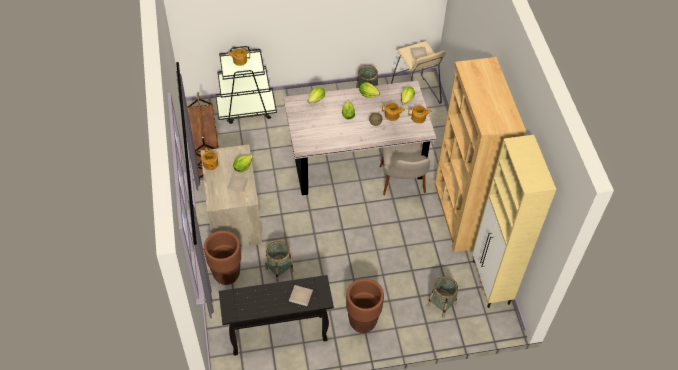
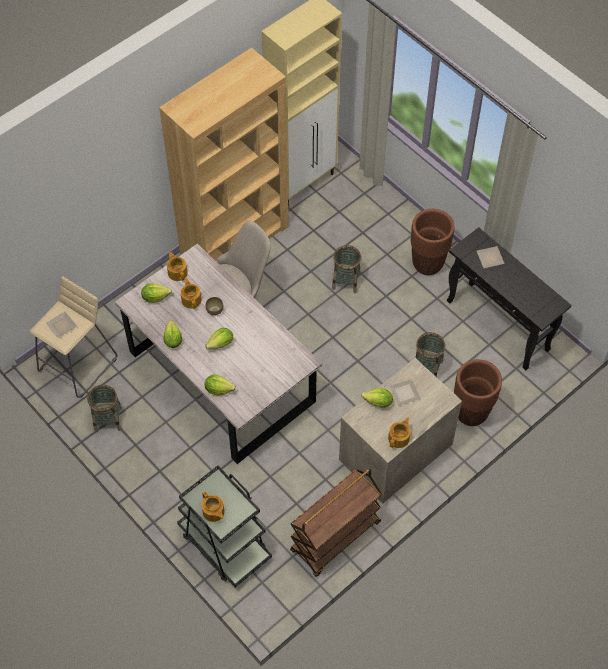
camera: 120 degrees left, 5 degrees up
(441, 304) = (358, 210): basket -> basket (346, 281)

